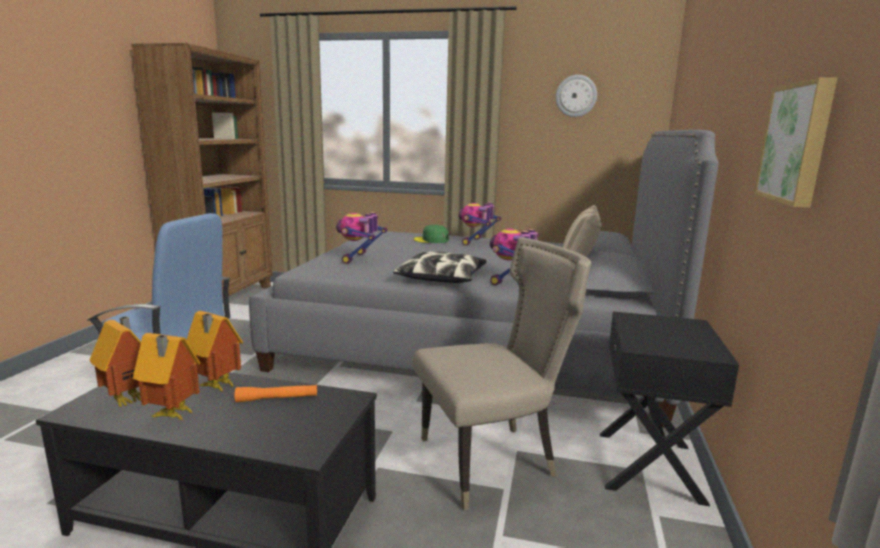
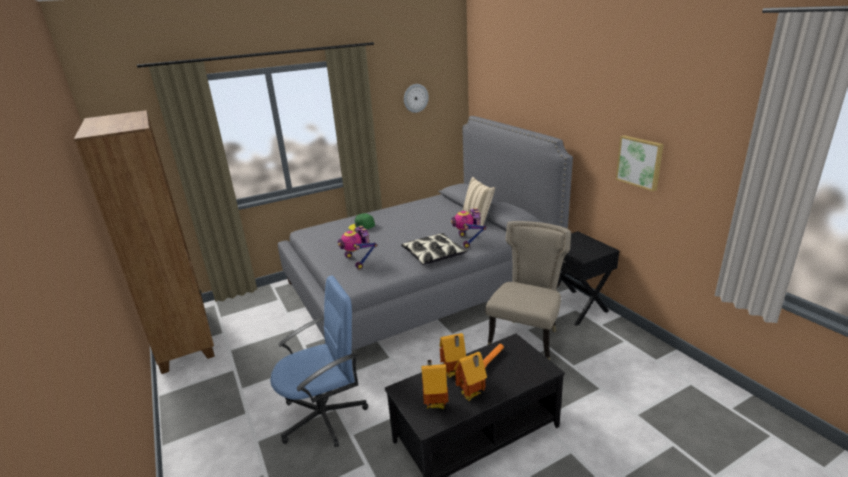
camera: 40 degrees left, 10 degrees up
(477, 242) = (388, 216): toy robot -> none

